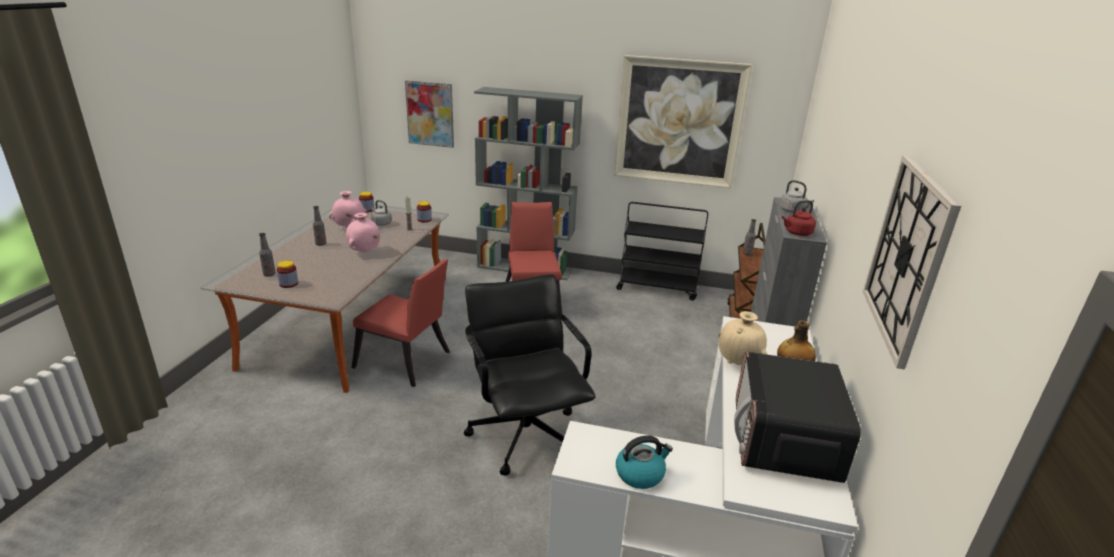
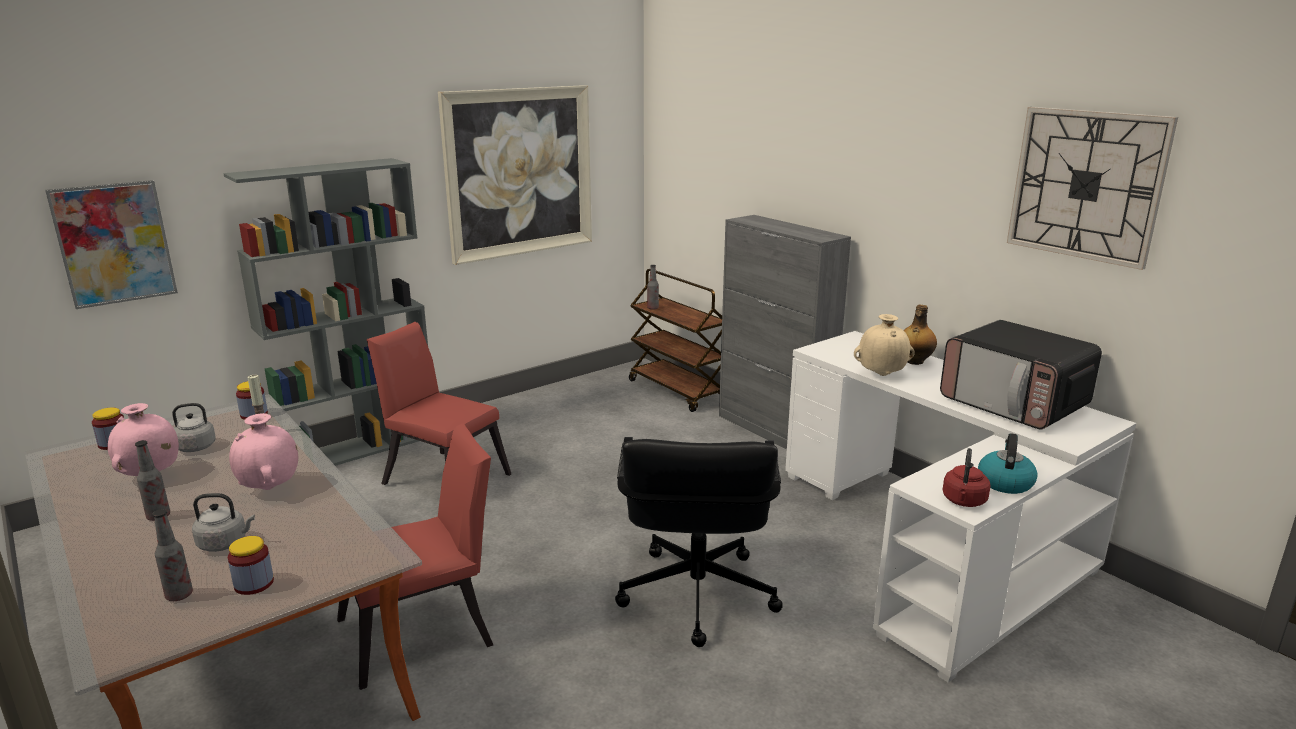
camera: 50 degrees left, 5 degrees down
(525, 434) = (696, 595): black office chair -> black office chair turned 105 degrees counterclockwise
(657, 288) = (545, 397): black cart -> none
(793, 211) = (769, 224): grey kettle -> grey kettle (225, 543)
(796, 233) = (819, 237): red kettle -> red kettle (964, 501)

